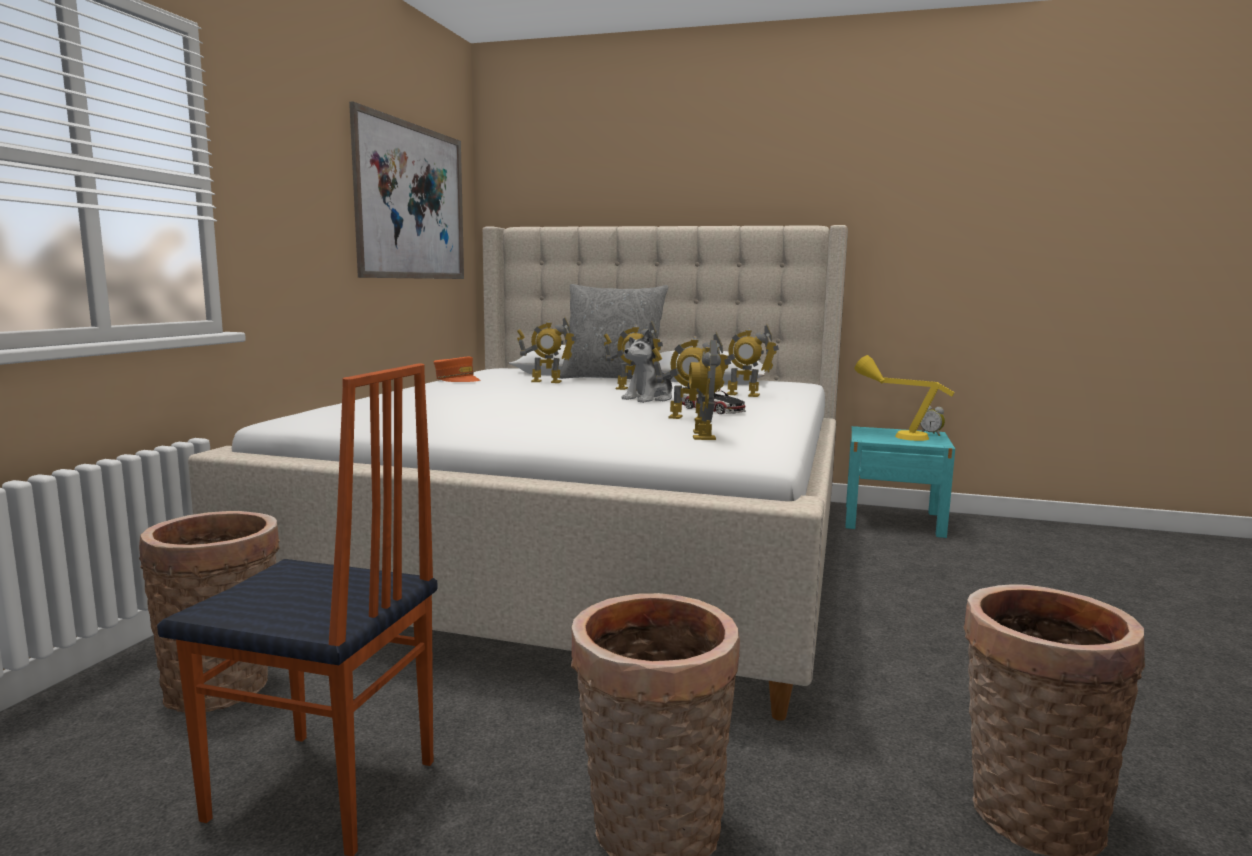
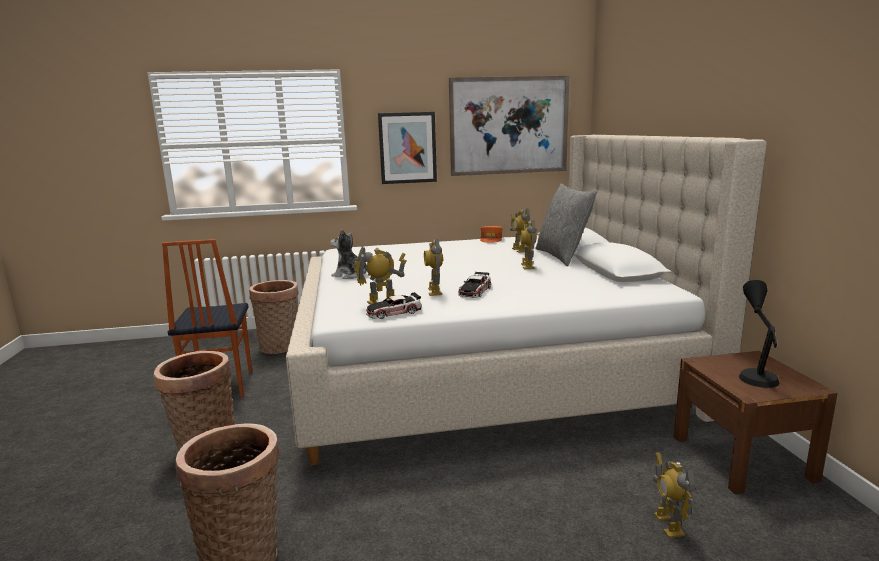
camera: 65 degrees right, 5 degrees up
(304, 218) = (407, 148): none -> picture
(649, 399) = (494, 275): plush toy -> plush toy (350, 275)
(743, 395) = (558, 288): toy robot -> toy robot (668, 524)
(763, 437) = (393, 312): none -> toy car
(893, 520) = (742, 458): turquoise nightstand -> brown nightstand
(896, 435) = (755, 371): yellow table lamp -> black table lamp
(931, 434) = (801, 386): alarm clock -> none

